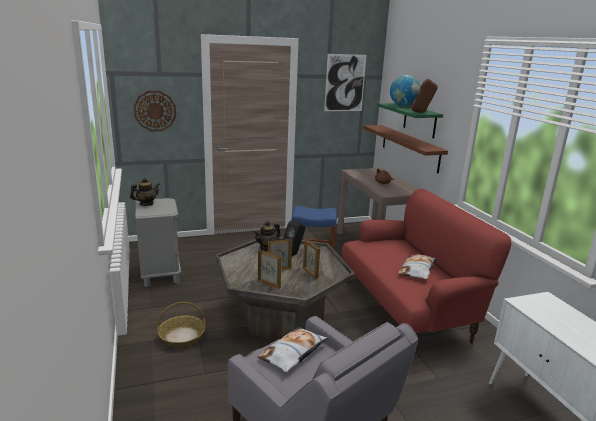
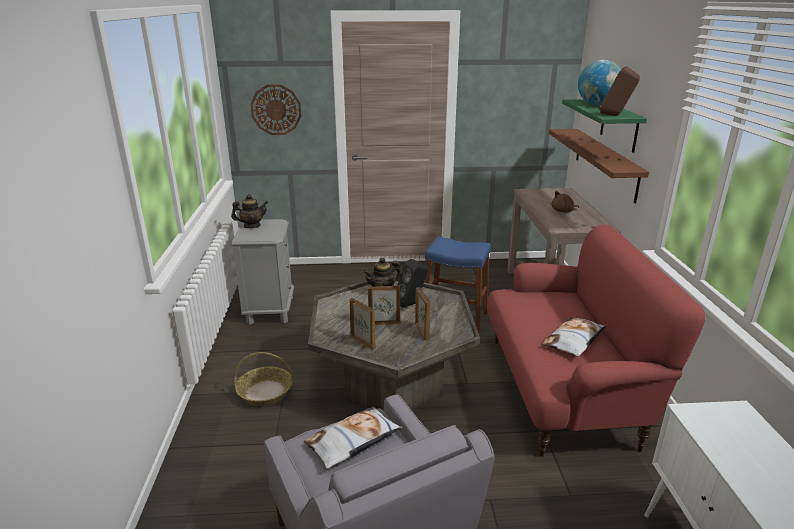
camera: 15 degrees right, 5 degrees up
(345, 83) = (526, 70): picture -> none

